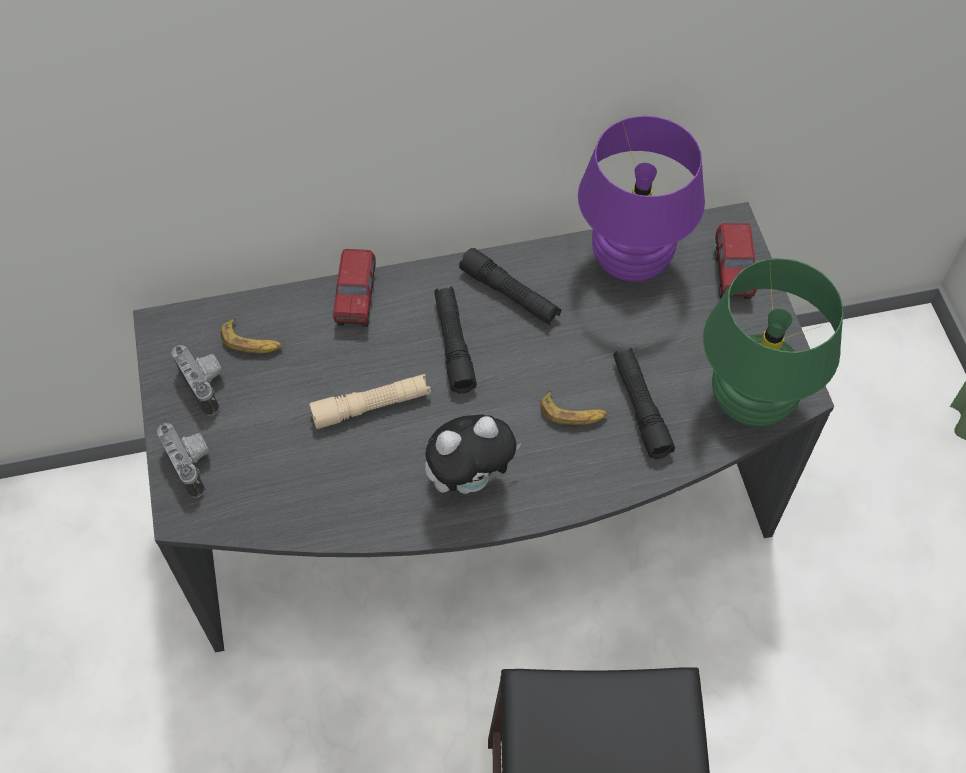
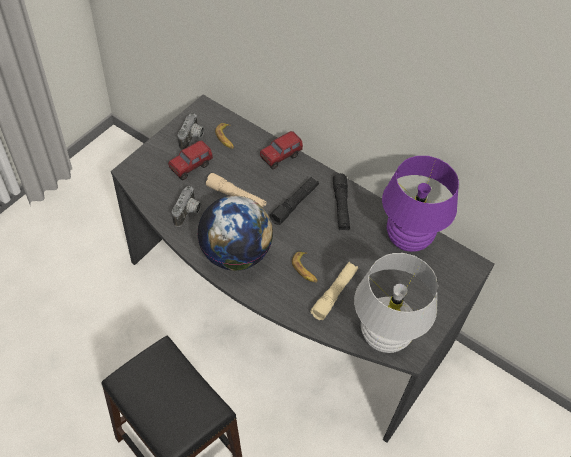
camera: 45 degrees right, 5 degrees down
(193, 464) = (154, 159): camera -> camera (188, 213)
(470, 478) = (235, 254): plush toy -> globe
(640, 408) = (334, 293): black flashlight -> beige flashlight
(732, 274) = (446, 283): toy truck -> toy truck (191, 168)
(751, 401) = (384, 336): green table lamp -> white table lamp

